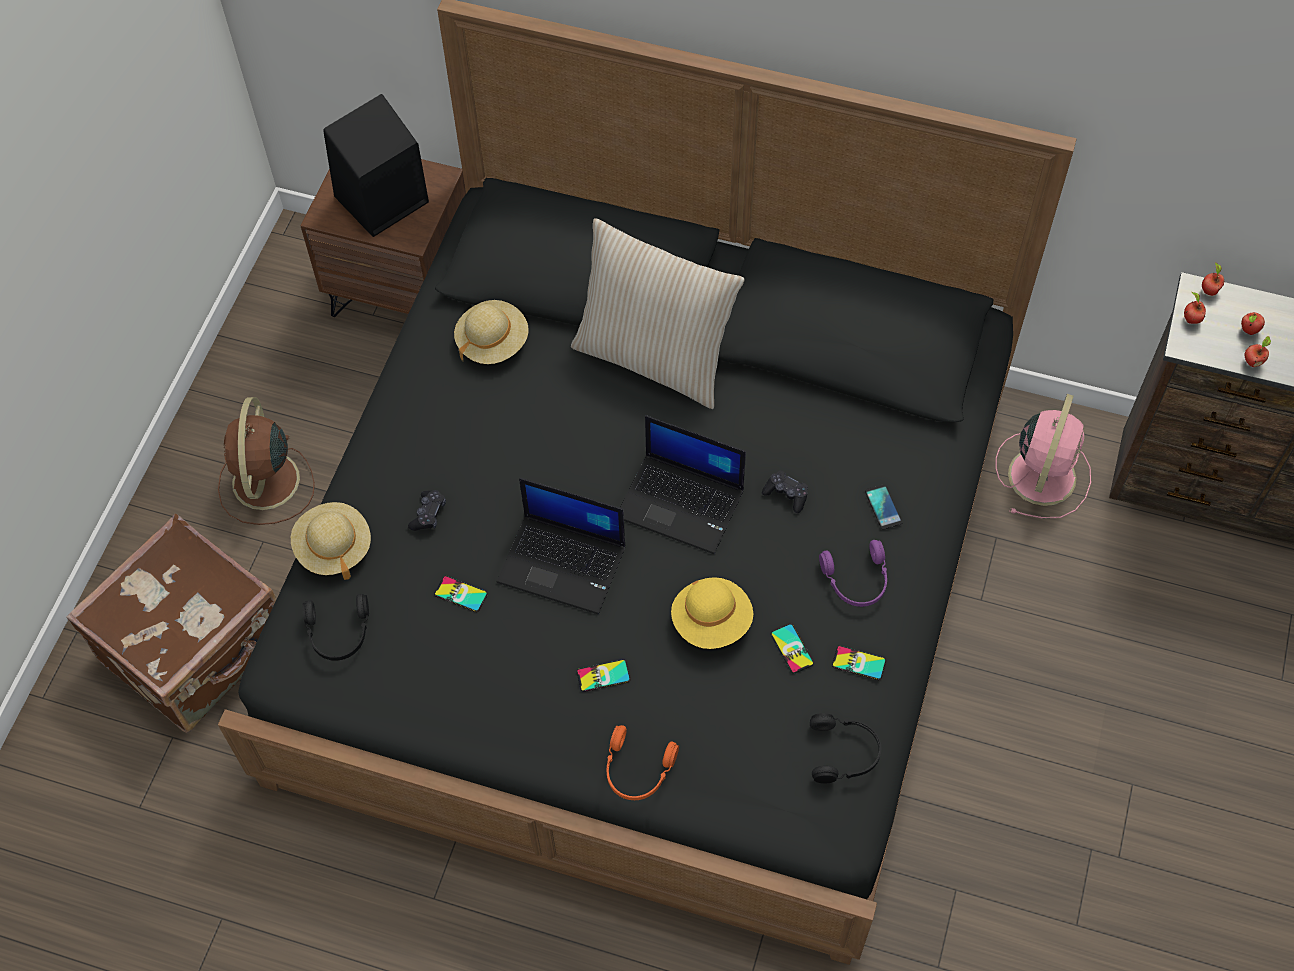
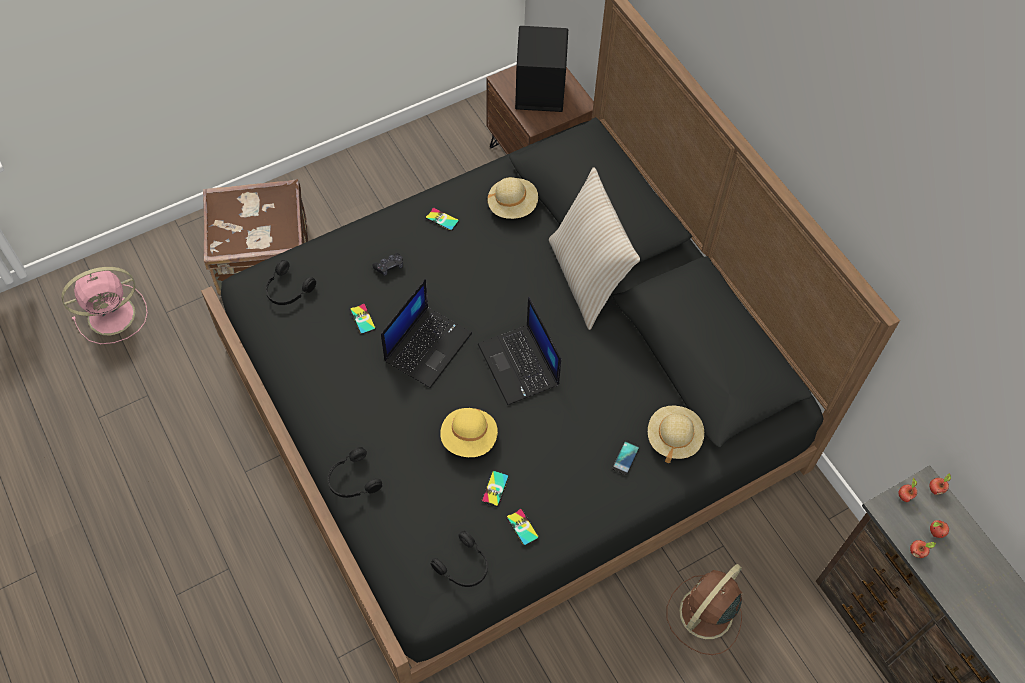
camera: 40 degrees right, 0 degrees up
(265, 483) = (374, 205): brown fan -> brown fan (704, 615)
(333, 548) = (329, 246): beige hat -> beige hat (673, 438)
(564, 563) = (427, 346): laptop -> laptop turned 120 degrees counterclockwise
(603, 676) = (386, 418): phone -> phone (442, 219)
(637, 770) = (352, 480): orange headphones -> black headphones
(786, 494) = (579, 406): black game controller -> none
(856, 581) = (568, 483): purple headphones -> none
(1042, 473) = (789, 534): pink fan -> pink fan (113, 314)

